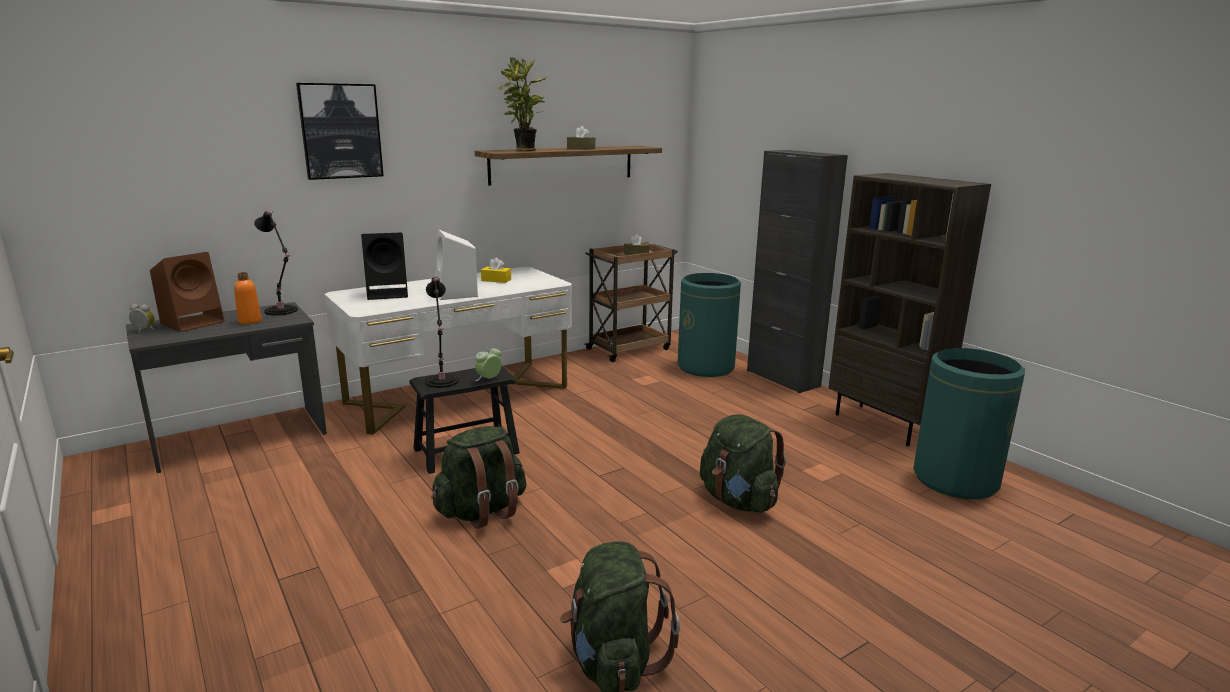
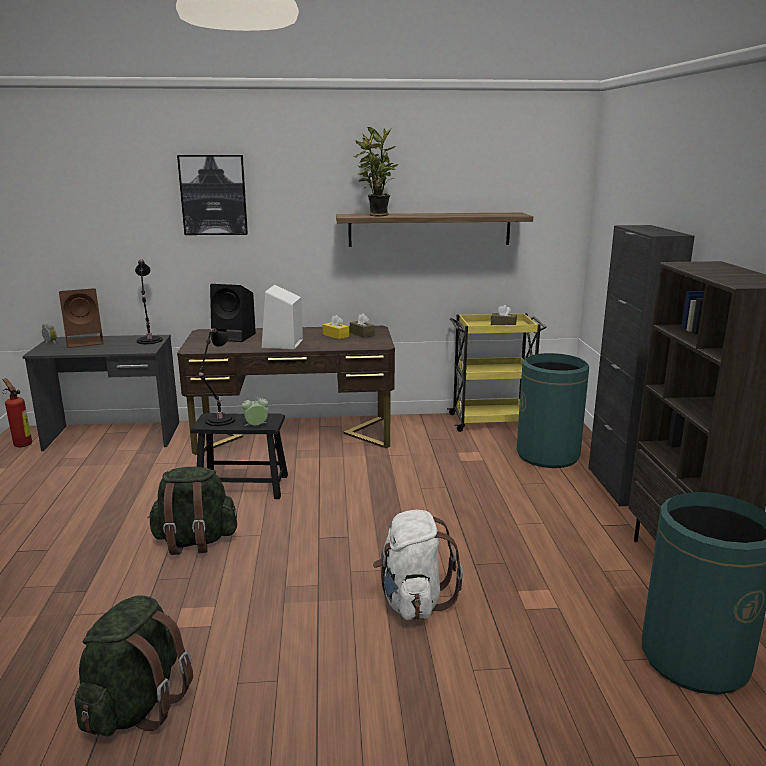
camera: 30 degrees right, 0 degrees up
(115, 472) = (22, 444): none -> fire extinguisher
(250, 321) = (118, 346): orange bottle -> none
(459, 395) = (293, 435): white desk -> brown desk
(581, 148) = (442, 214): brown tissue box -> brown tissue box (362, 334)
(629, 349) = (491, 421): brown cart -> yellow cart
(738, 501) = (413, 601): green backpack -> white backpack

